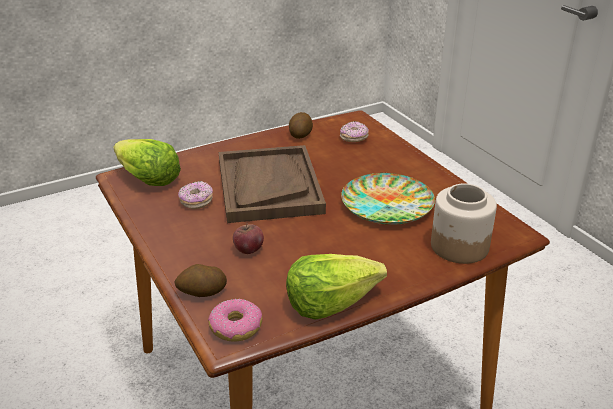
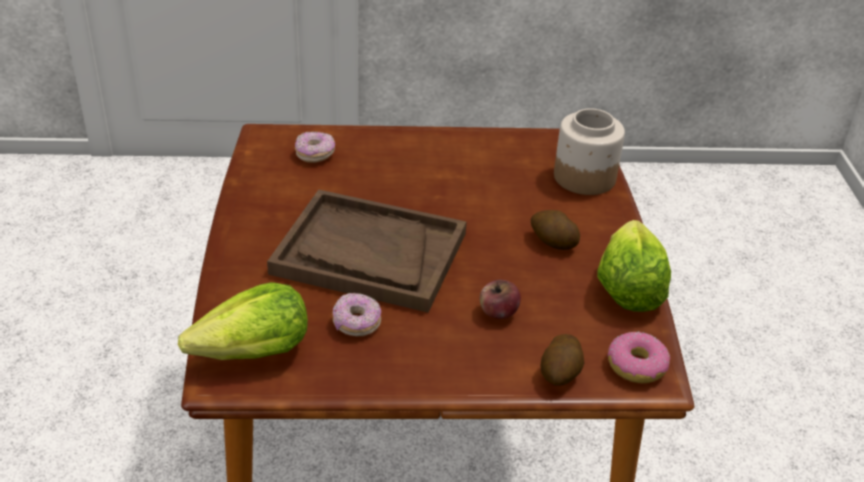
camera: 65 degrees left, 5 degrees up
(300, 134) = (262, 187): potato -> potato (552, 242)
(387, 205) = (479, 188): plate -> none

